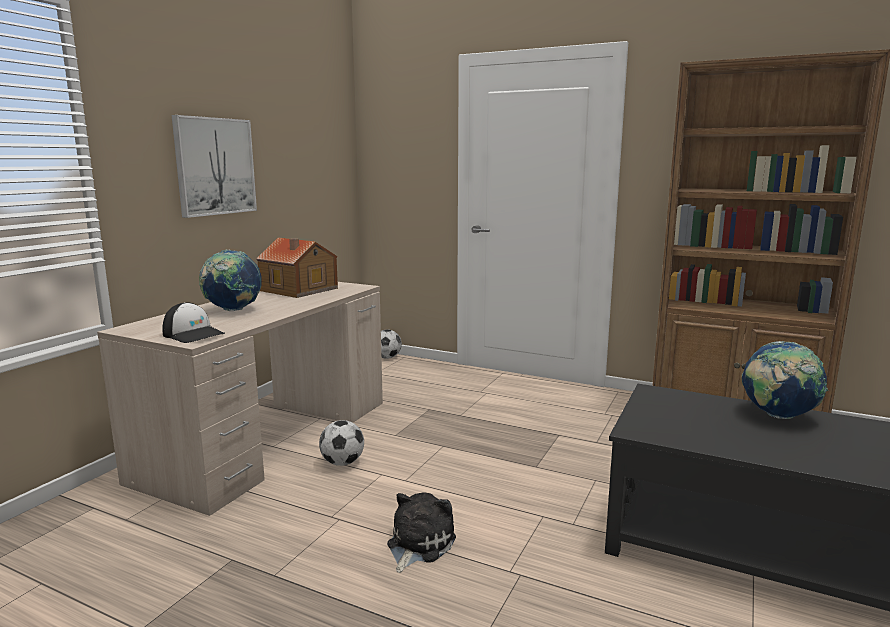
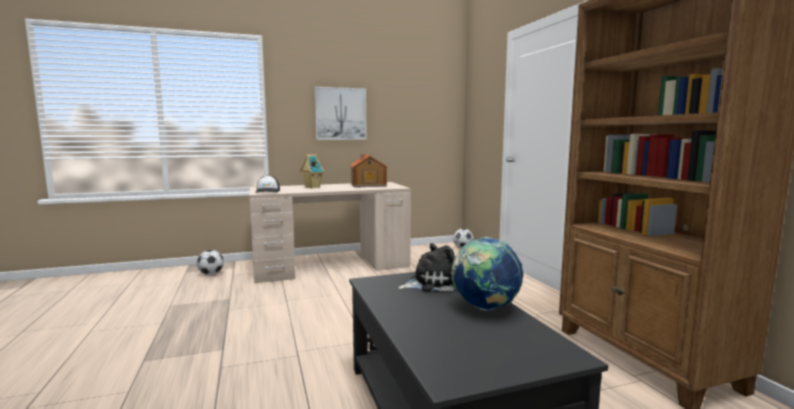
camera: 45 degrees right, 5 degrees down
(233, 310) = (312, 187): globe -> toy house
(342, 463) = (335, 284): football -> football (211, 274)
(418, 544) = (290, 324): plush toy -> plush toy (432, 283)

